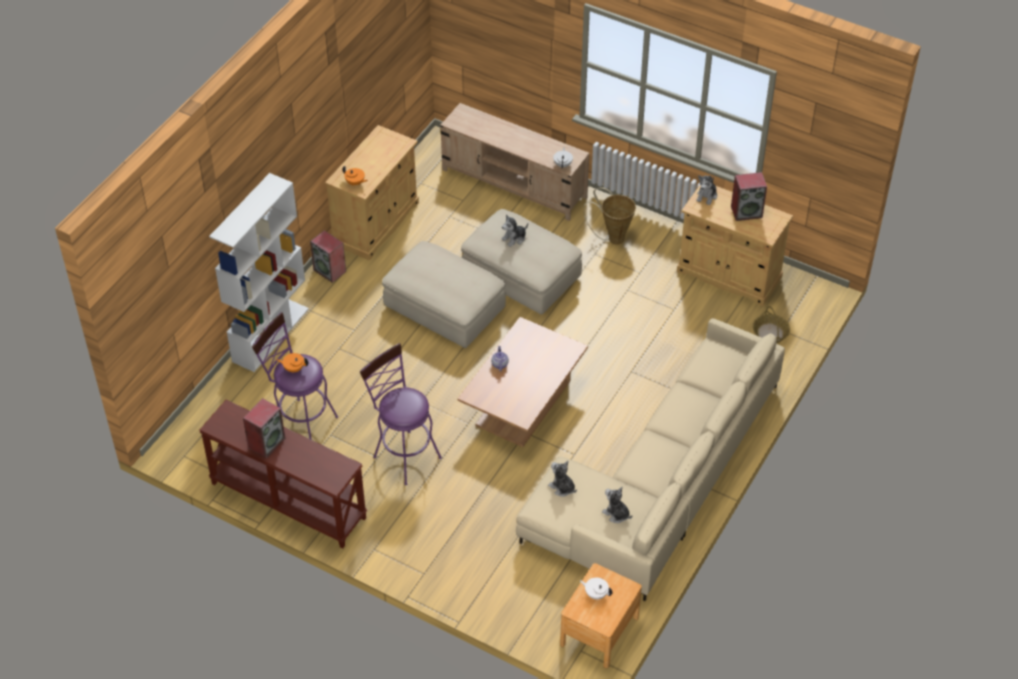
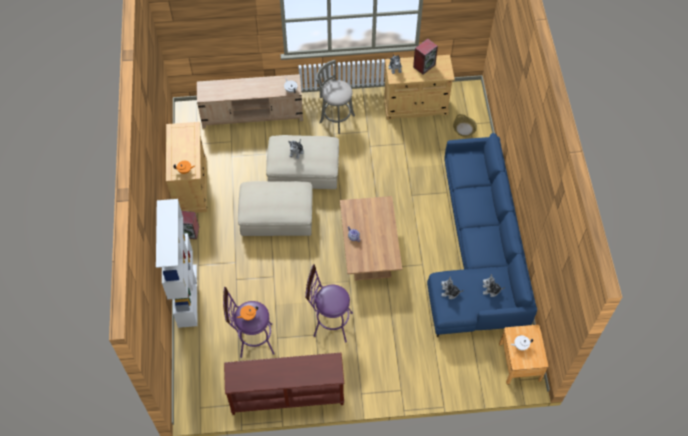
camera: 35 degrees left, 10 degrees up
(266, 442) = (273, 375): speaker -> none
(612, 237) = (335, 118): basket -> grey stool
(658, 481) = (478, 252): beige sofa -> blue sofa

